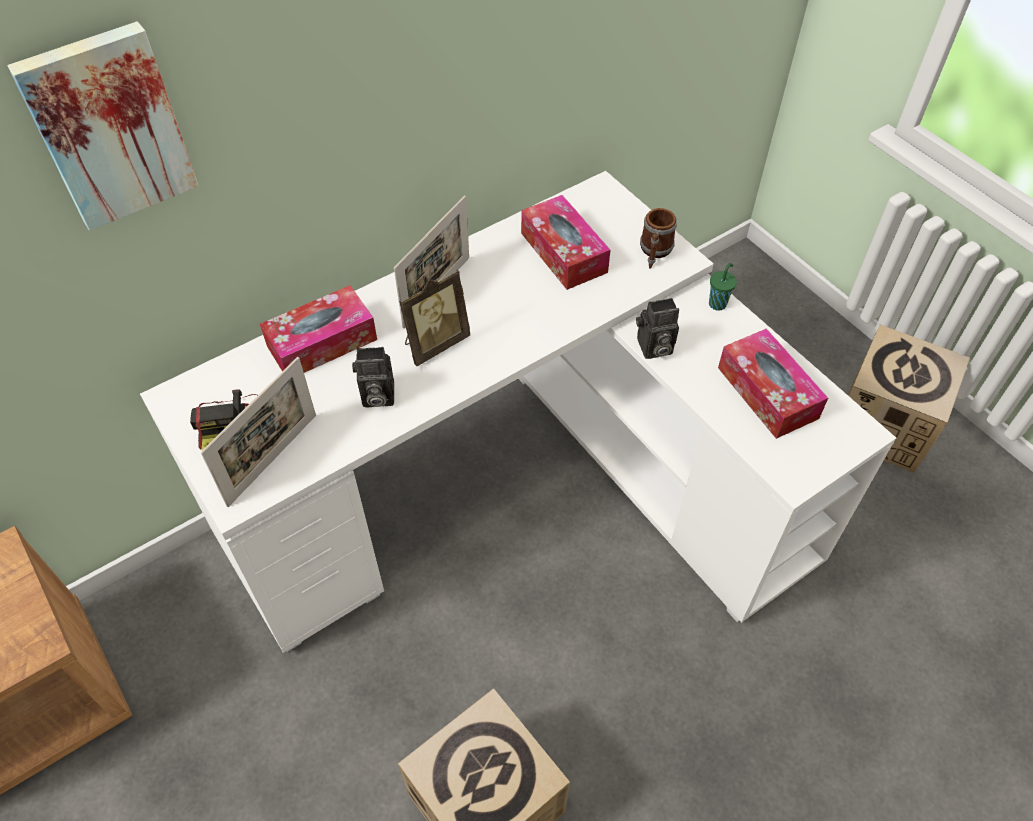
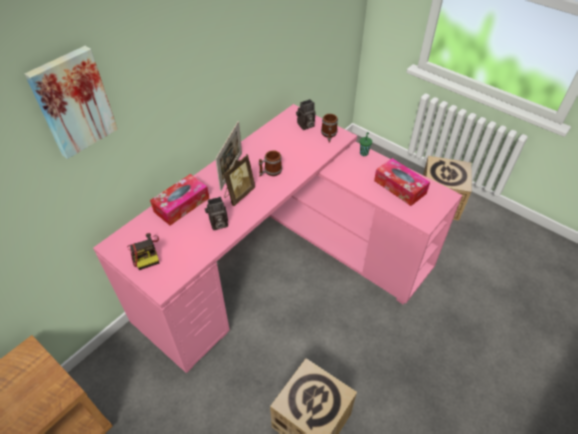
camera: 15 degrees left, 5 degrees down
(272, 459) = (175, 264): picture frame -> none
(510, 309) = (270, 172): none -> mug
(522, 485) = (282, 265): white desk -> pink desk
(563, 252) = (286, 142): tissue box -> none
(653, 348) = (341, 178): camera -> camera (305, 126)

